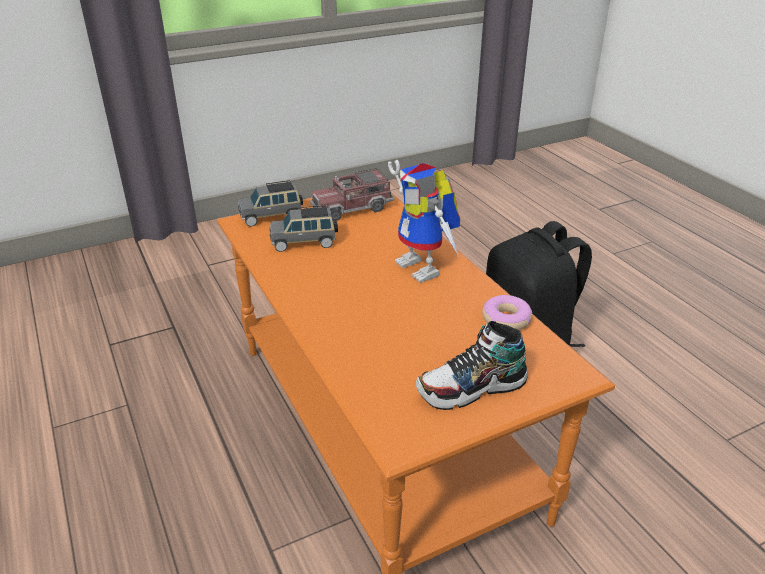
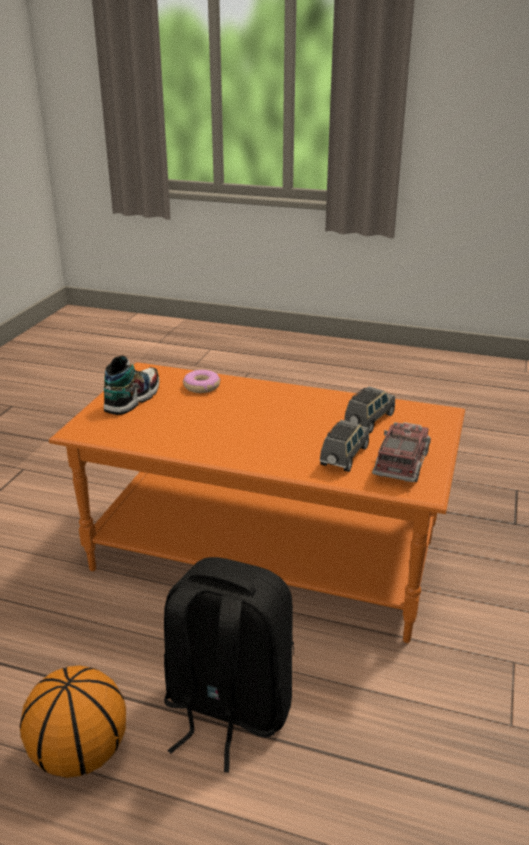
camera: 135 degrees right, 5 degrees down
(272, 217) = (434, 425): grey toy car -> grey toy car (344, 457)
(425, 268) = (255, 445): toy robot -> none
(506, 319) = (153, 439): donut -> donut (201, 387)
(642, 380) = (78, 754): none -> basketball

